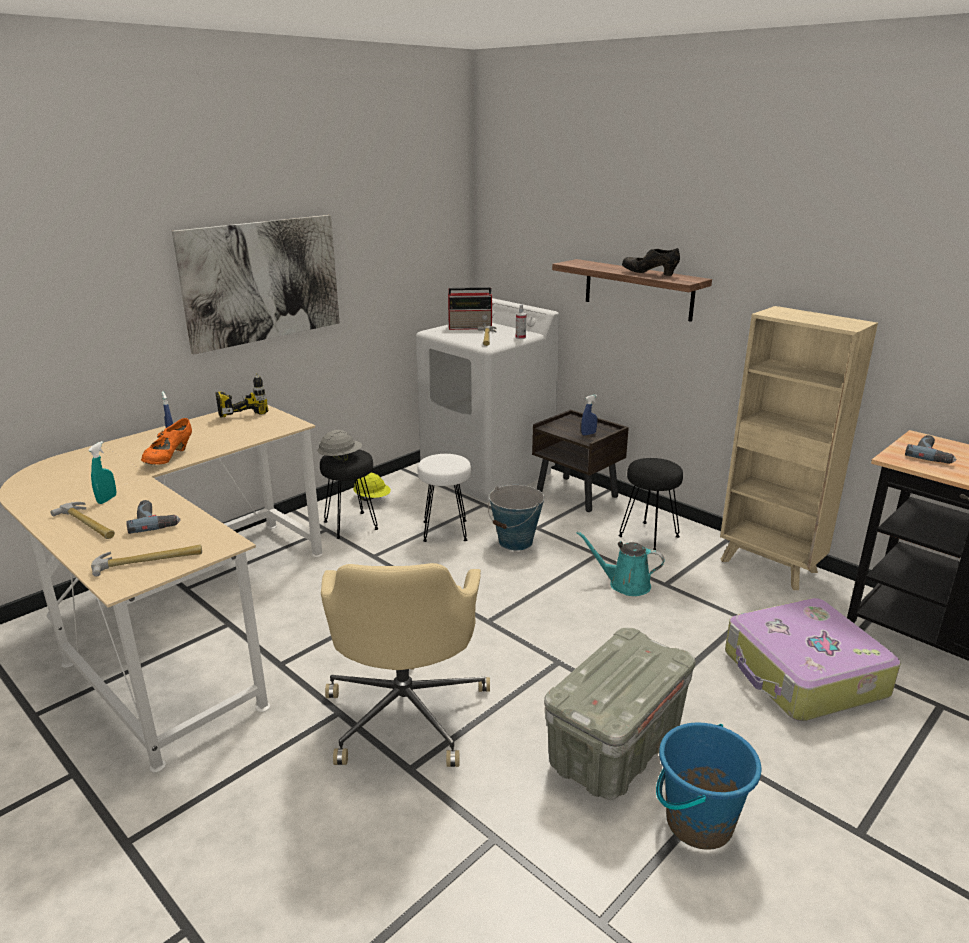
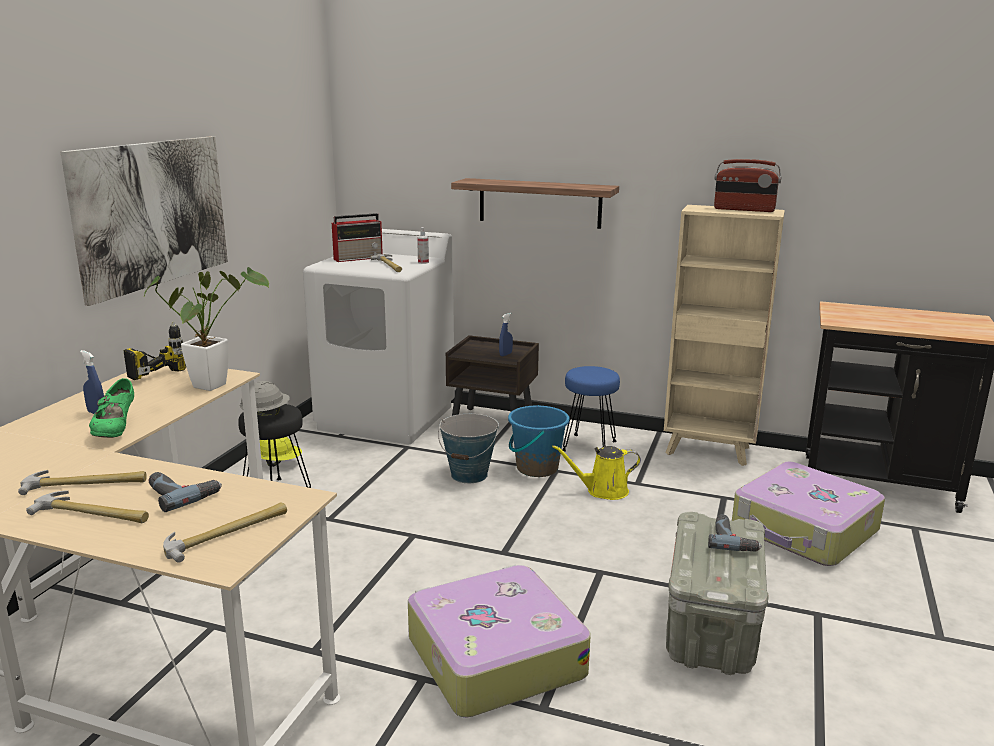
camera: 25 degrees left, 5 degrees down
(107, 499) = (85, 485): turquoise spray bottle -> hammer
(169, 458) = (115, 430): orange shoe -> green shoe
(273, 430) = (215, 384): none -> potted plant
(406, 711) = (493, 656): beige office chair -> suitcase
(446, 531) = (389, 479): white stool -> none
(625, 584) = (603, 491): turquoise watering can -> yellow watering can
(648, 536) = (588, 446): black stool -> blue stool
(649, 274) = (559, 185): black shoe -> none
(698, 822) = (825, 669): blue bucket -> blue bucket (536, 468)
(826, 318) = (744, 209): none -> radio
(932, 455) = (857, 316): power drill -> power drill (733, 540)

